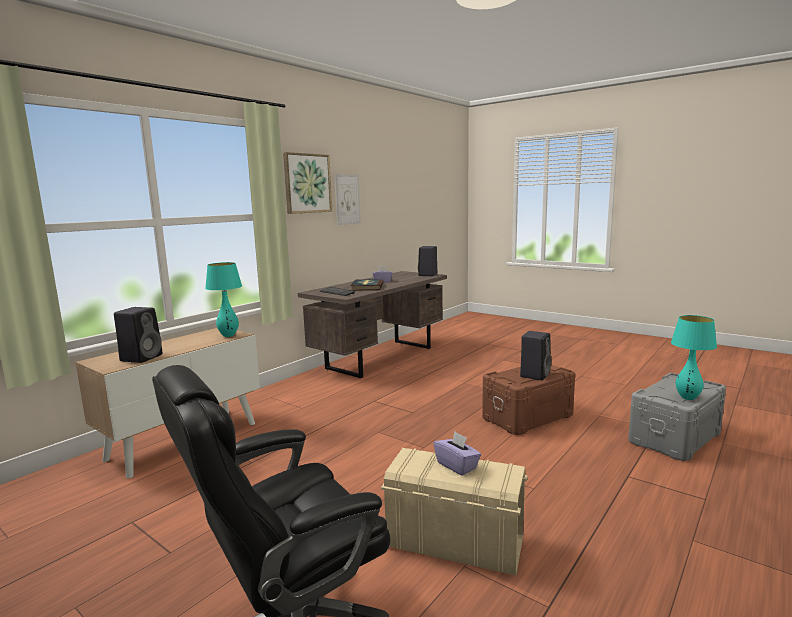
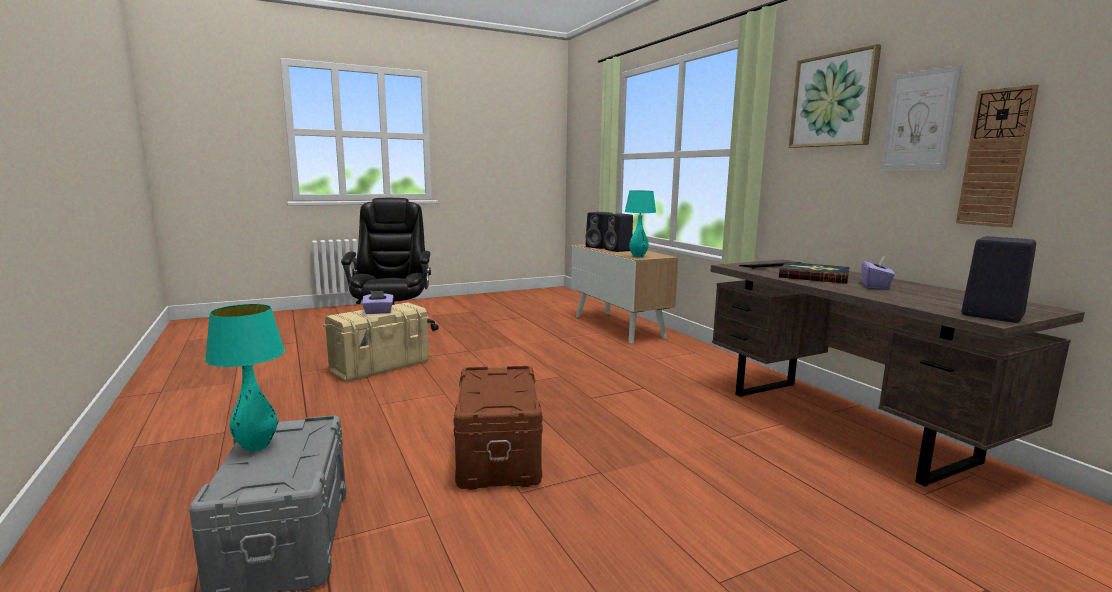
camera: 115 degrees right, 0 degrees up
(373, 217) = (995, 158): none -> wall clock
(535, 375) = (491, 392): black speaker -> black speaker (619, 250)

